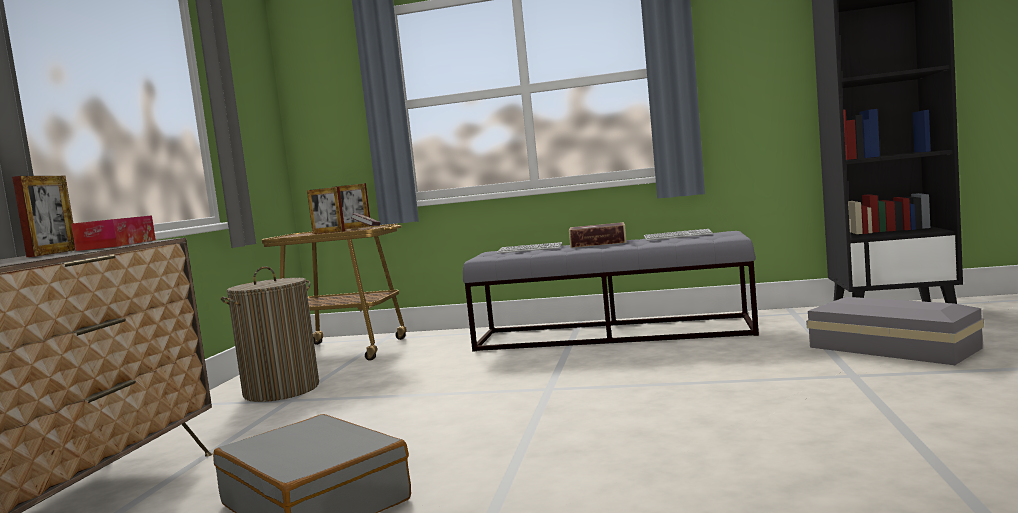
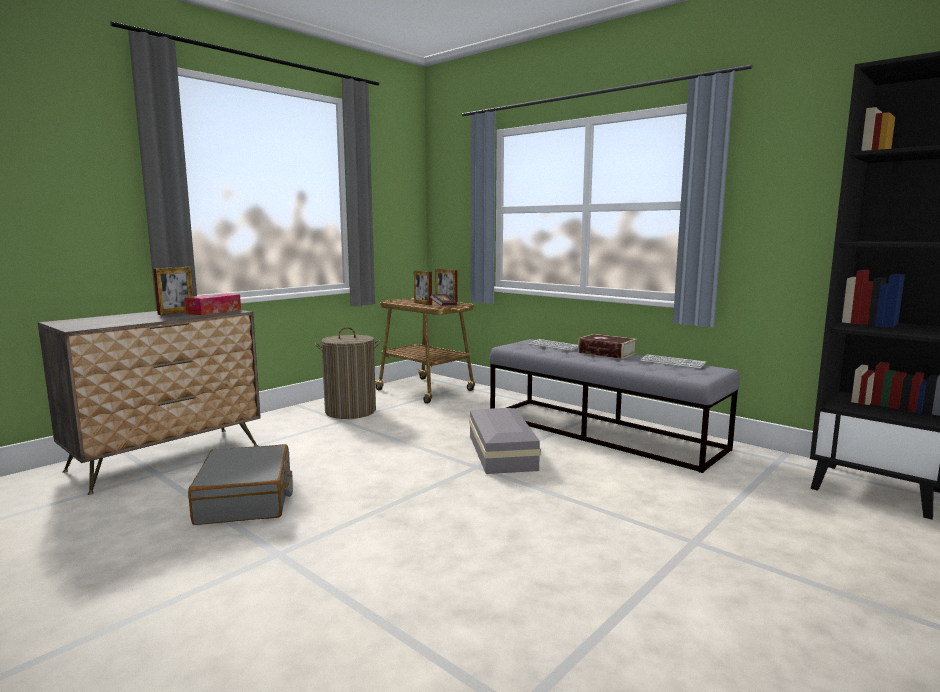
camera: 30 degrees right, 5 degrees up
(890, 347) = (787, 527): grey storage box -> grey storage box (502, 451)

